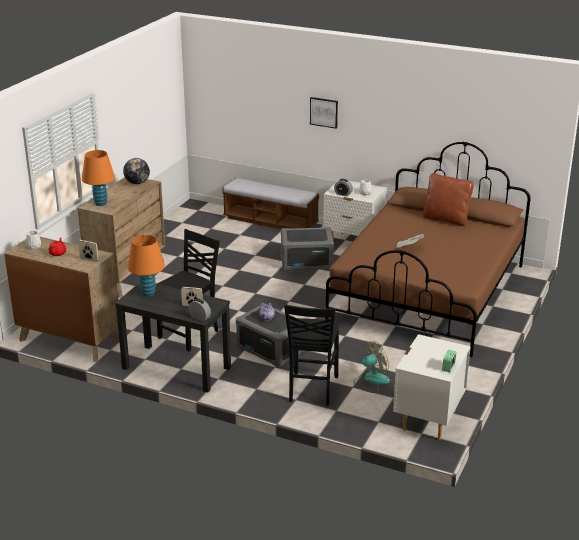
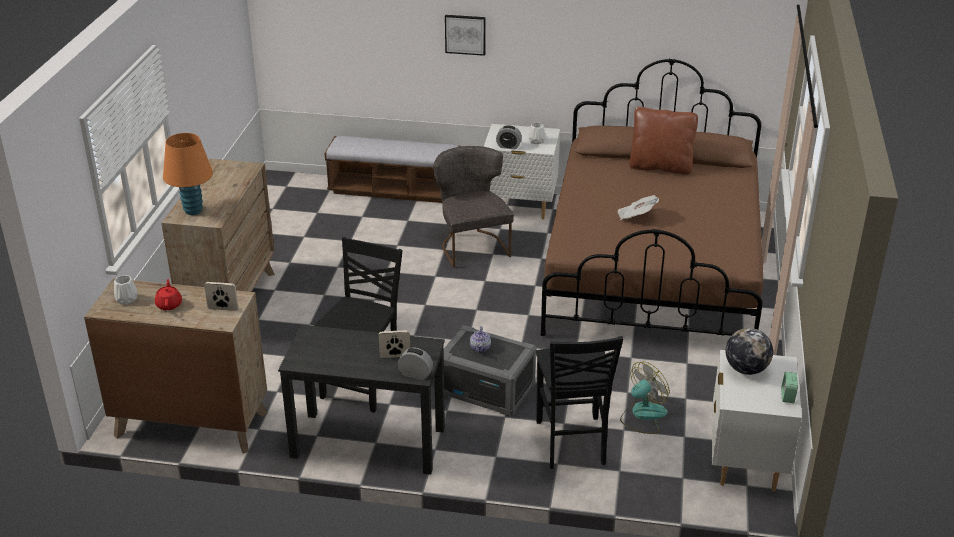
camera: 15 degrees left, 5 degrees up
(137, 183) = (231, 170): globe -> globe (746, 369)
(148, 293) = (320, 345): orange table lamp -> none
(306, 262) = (472, 245): grey storage box -> grey chair

